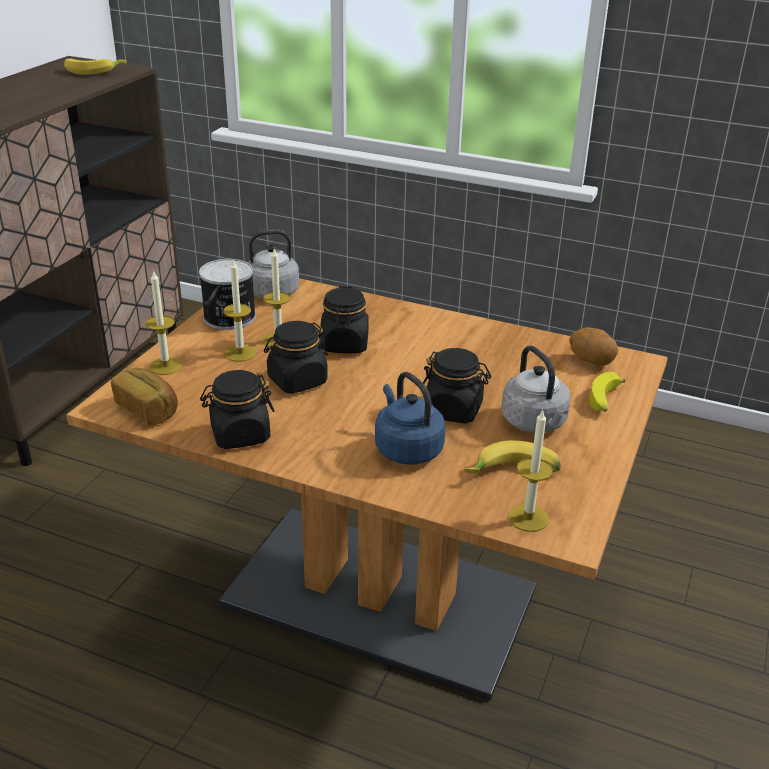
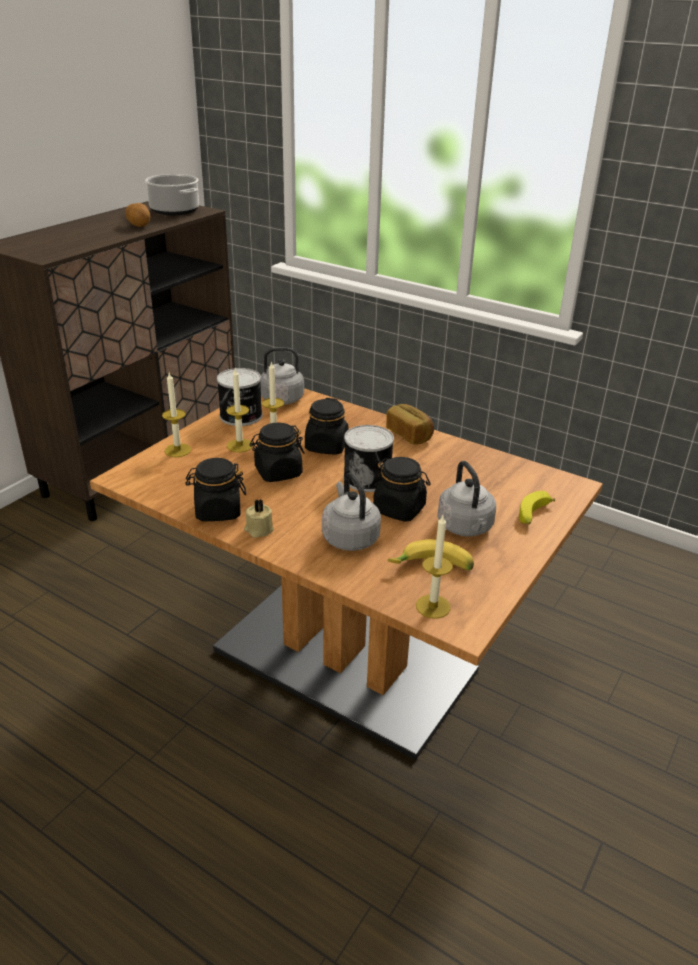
camera: 10 degrees right, 0 degrees up
(94, 71) = (175, 211): banana -> cooking pot
(148, 409) = (153, 483): bread -> bread (410, 434)
(296, 452) = (258, 530): none -> beige candle
(405, 377) = (368, 478): none -> can
(406, 448) = (349, 537): blue kettle -> grey kettle
(591, 361) = (532, 480): potato -> potato (139, 226)

